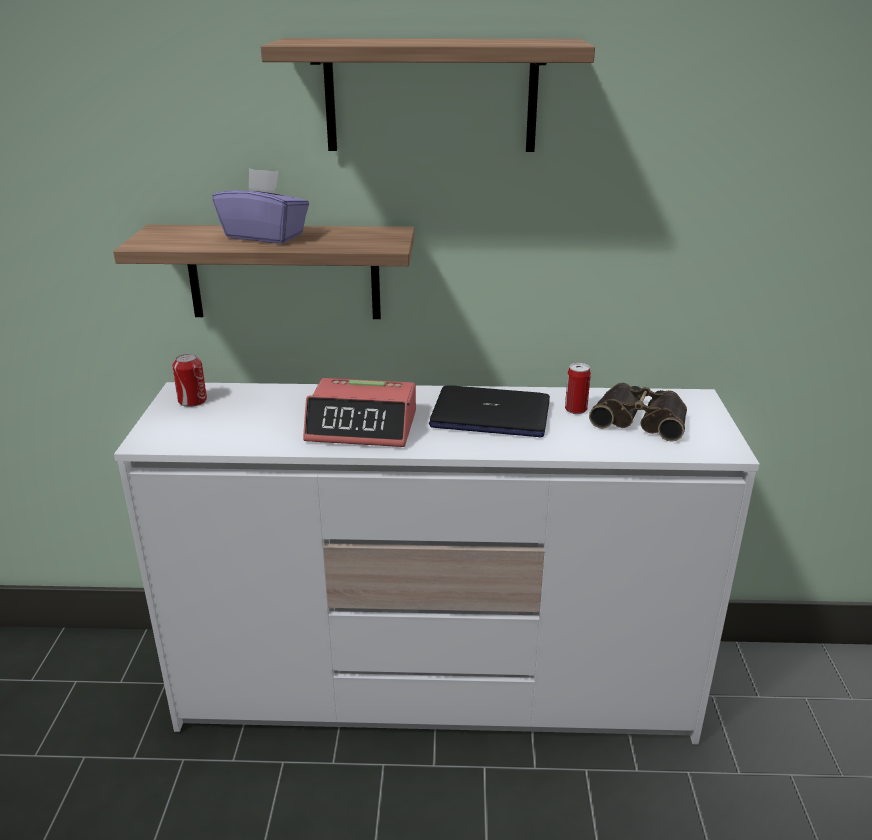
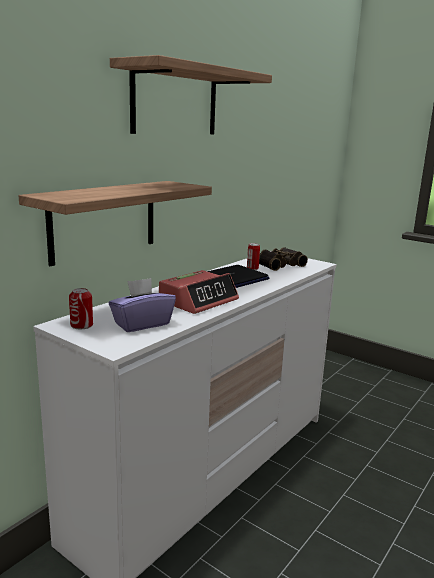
camera: 55 degrees left, 10 degrees down
(265, 236) = (121, 189): purple tissue box -> purple tissue box (142, 324)

